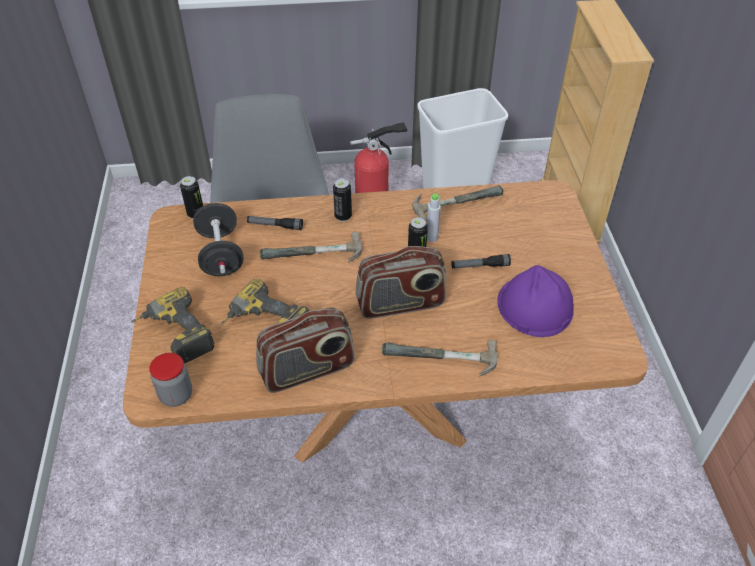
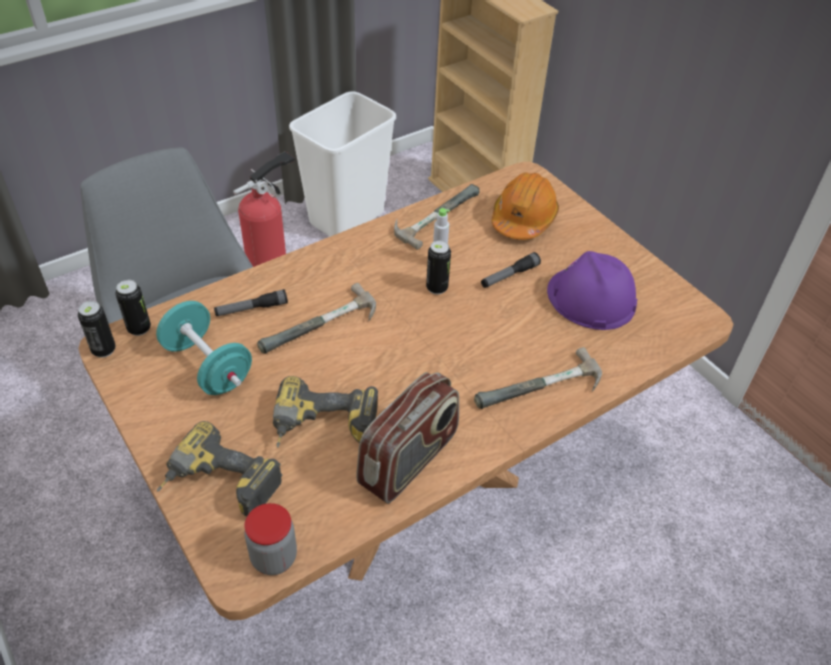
camera: 30 degrees left, 0 degrees up
(221, 255) = (208, 366): black dumbbell -> turquoise dumbbell
(343, 216) = (324, 271): can -> can (104, 350)
(400, 304) = (457, 346): radio -> none
(525, 226) = (523, 219): none -> orange hard hat

